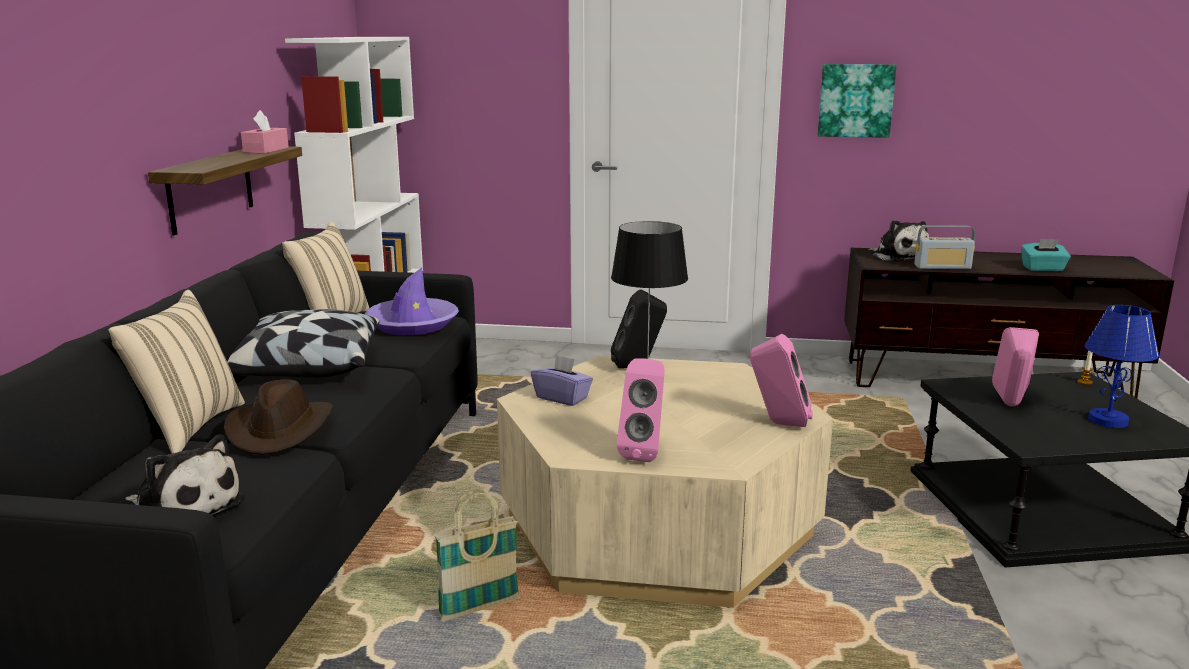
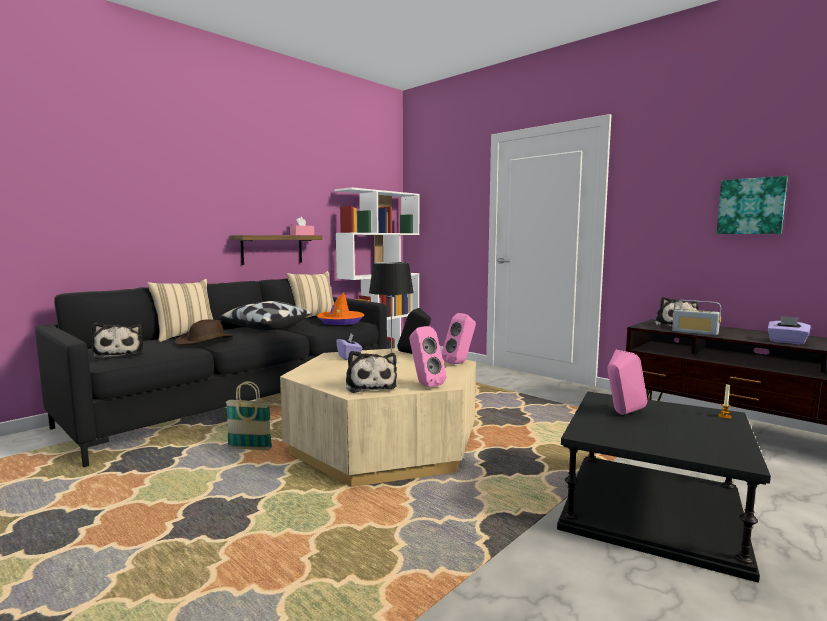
camera: 35 degrees right, 10 degrees down
(412, 325) = (340, 322): purple hat -> orange hat
(644, 453) = (330, 380): pink speaker -> pink speaker (460, 363)
(720, 446) = (370, 386): none -> plush toy
(855, 100) = (655, 217): picture -> picture (751, 206)
(1043, 269) = (787, 342): turquoise tissue box -> purple tissue box
(1107, 420) = (688, 437): blue table lamp -> none

